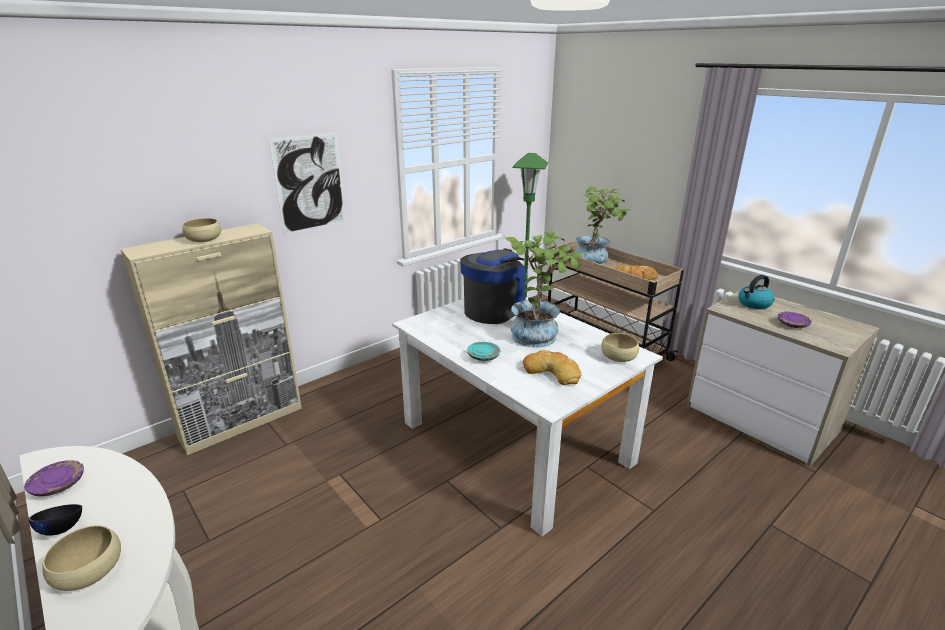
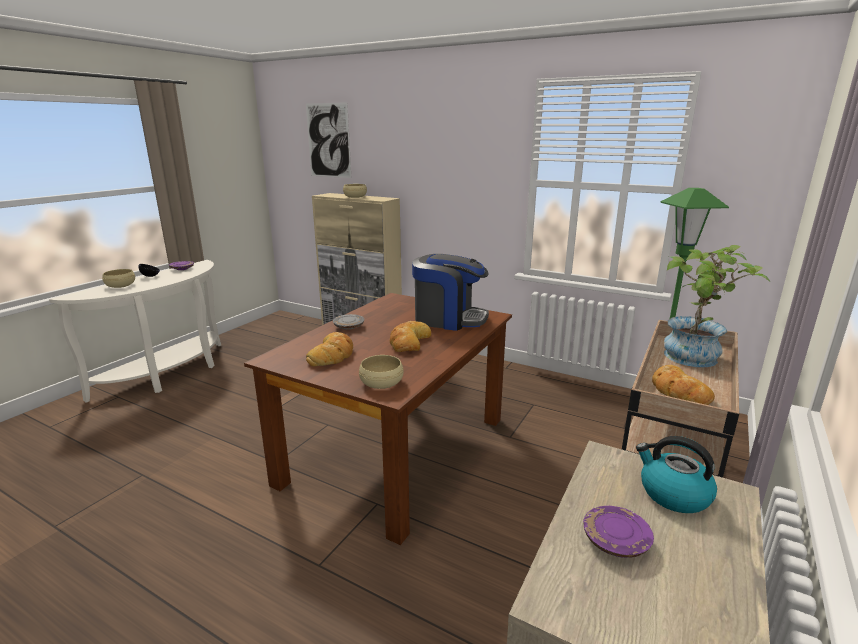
camera: 70 degrees right, 5 degrees down
(310, 183) = (445, 177): picture -> picture (328, 140)
(483, 356) = (349, 326): turquoise plate -> grey plate
(513, 442) = (396, 448): white dining table -> brown dining table
(539, 334) = (408, 342): potted plant -> bread

